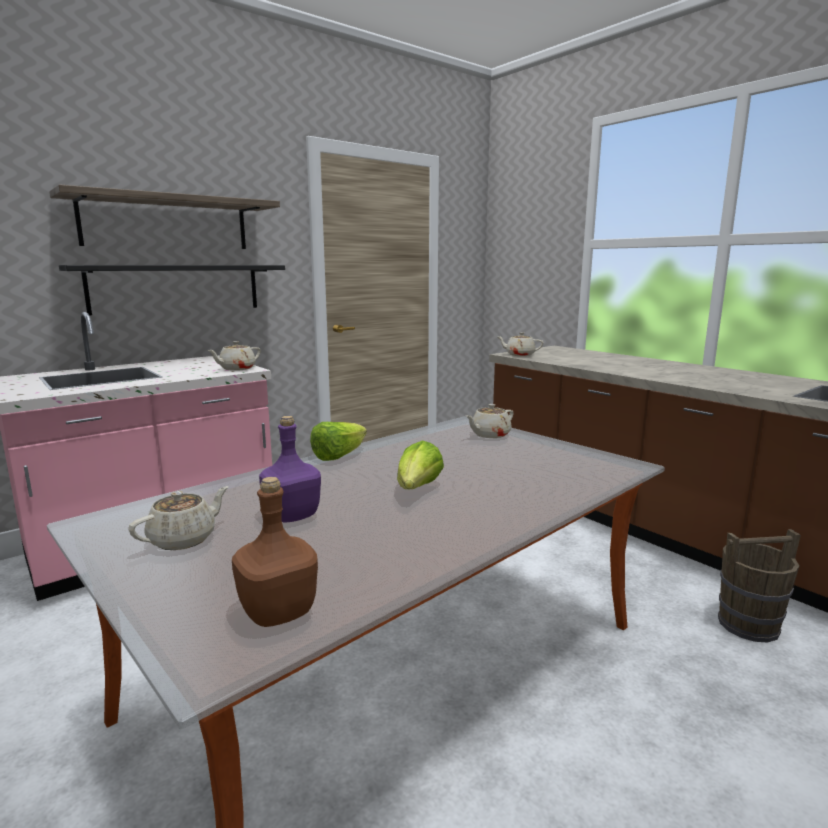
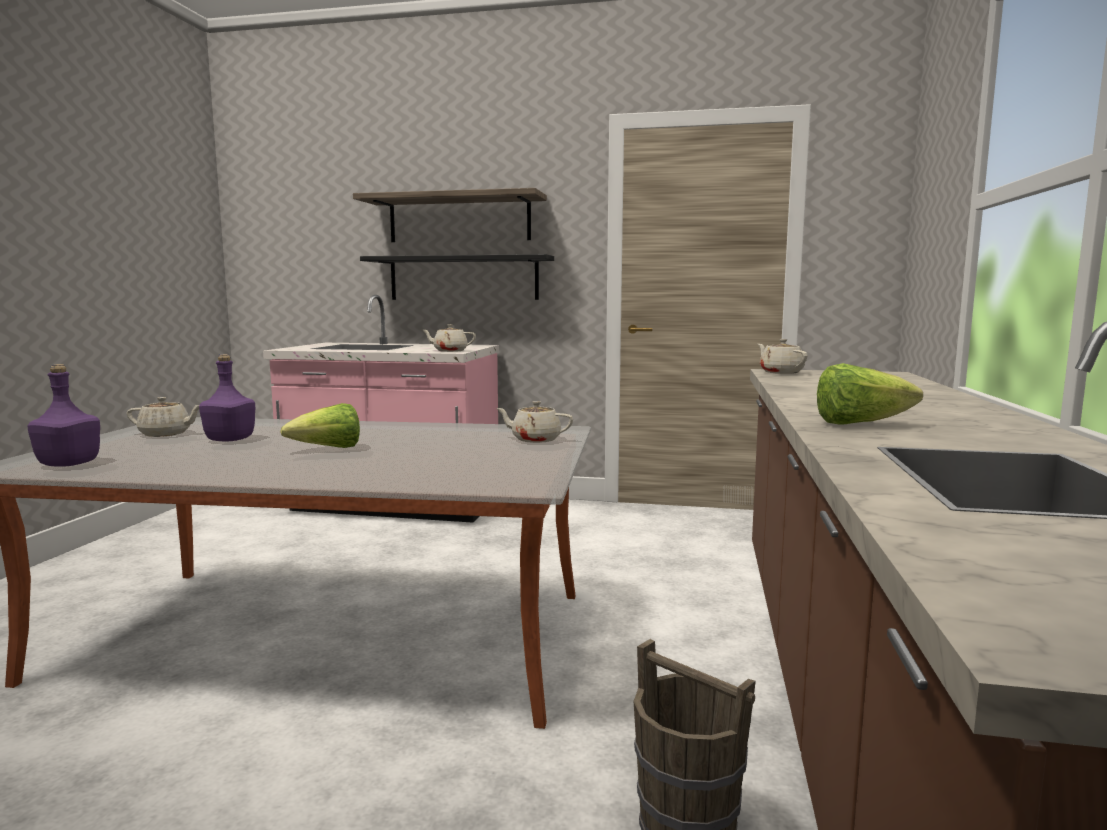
camera: 50 degrees right, 5 degrees down
(279, 613) = (68, 464): brown bottle -> purple bottle
(338, 456) = (379, 424): lettuce -> lettuce (859, 424)

